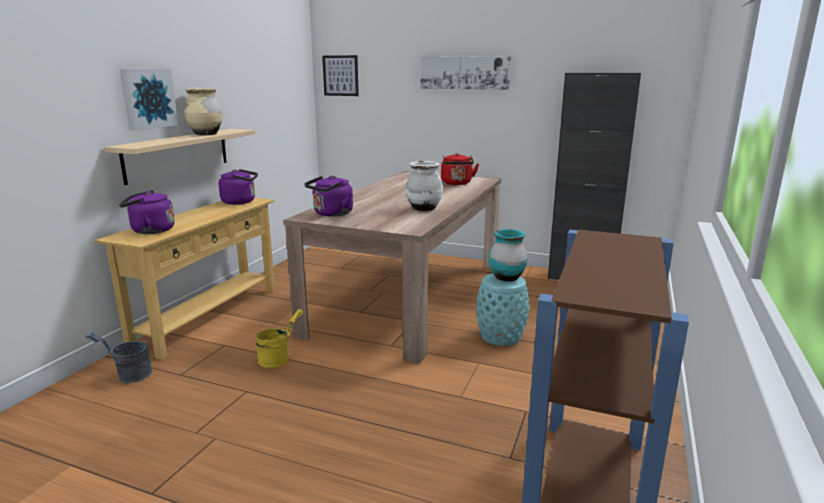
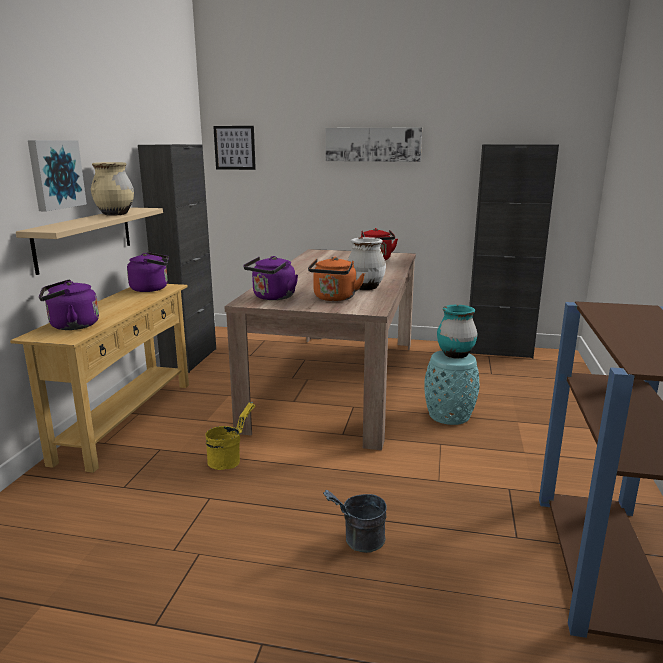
camera: 10 degrees left, 0 degrees up
(128, 376) = (63, 495): grey bucket -> grey bucket (358, 542)
(286, 268) = (189, 359): none -> black cabinet
(386, 217) = (334, 298): none -> orange kettle

